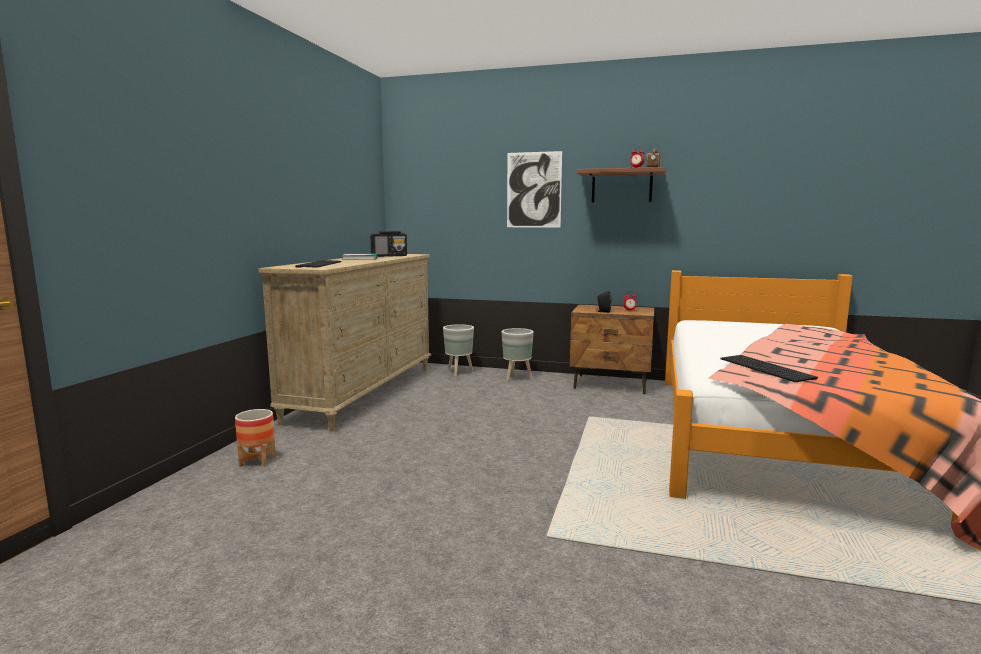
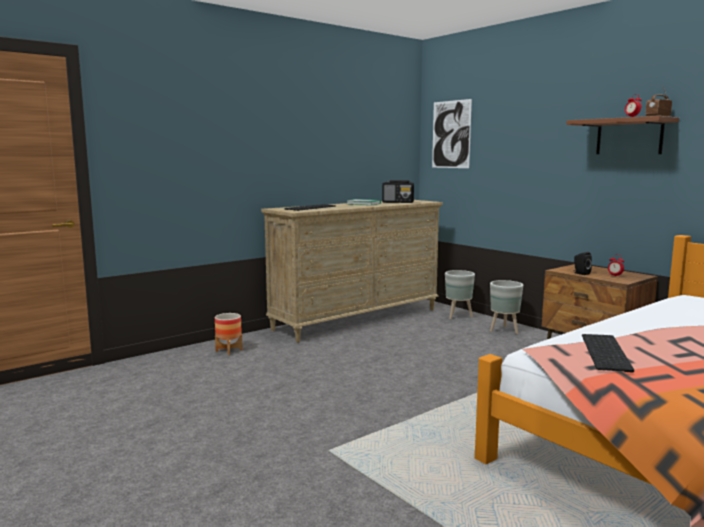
camera: 35 degrees right, 0 degrees up
(534, 190) = (541, 141): picture -> picture (451, 134)

